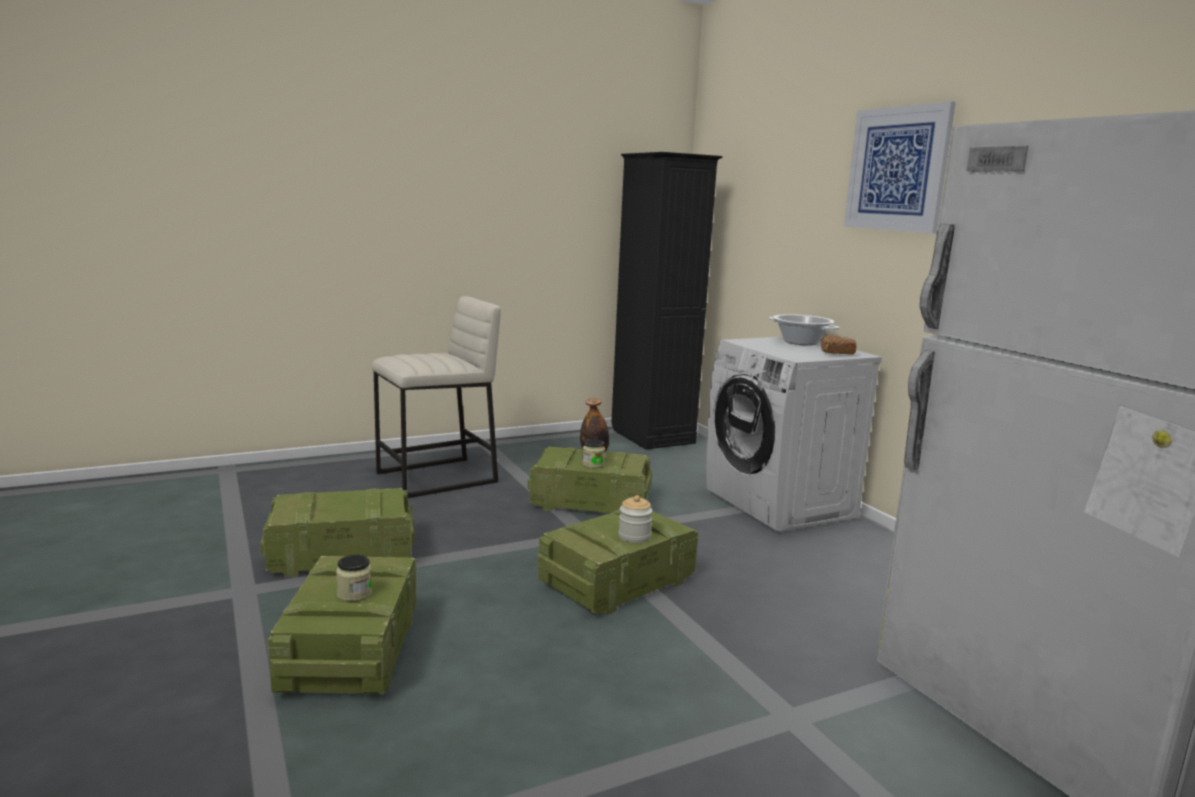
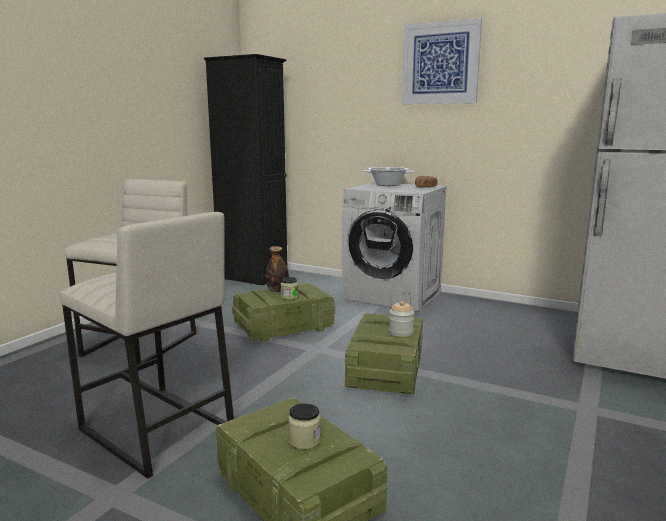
camera: 35 degrees left, 0 degrees up
(339, 555) = (156, 430): crate -> beige stool

